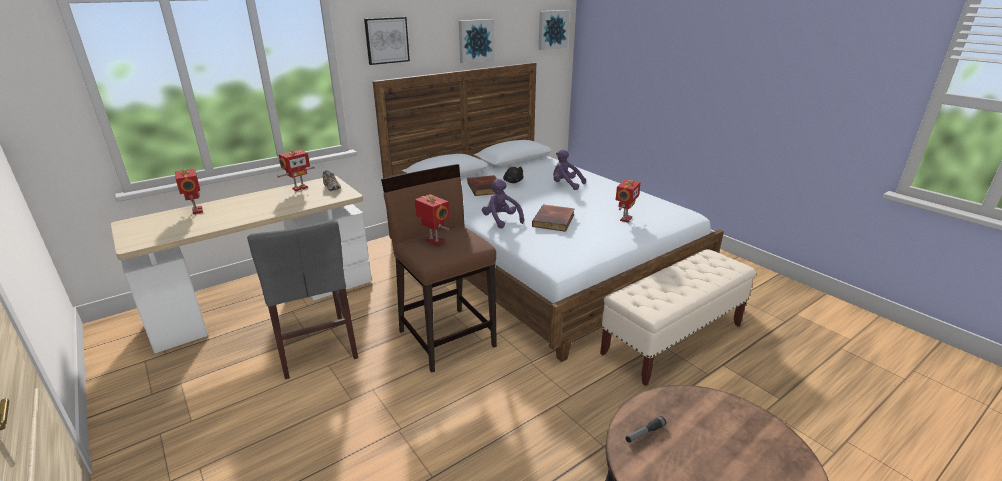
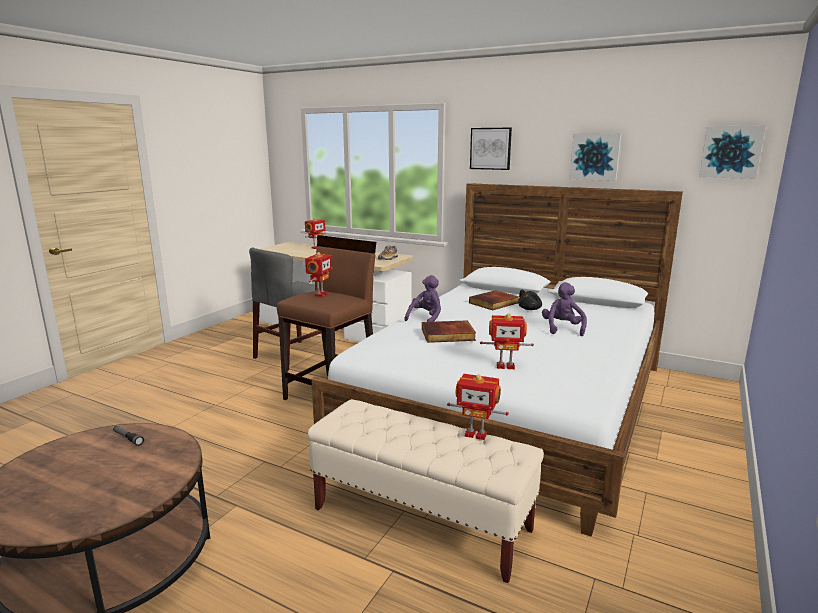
camera: 65 degrees right, 10 degrees down
(299, 188) = (376, 254): toy robot -> toy robot (476, 434)

